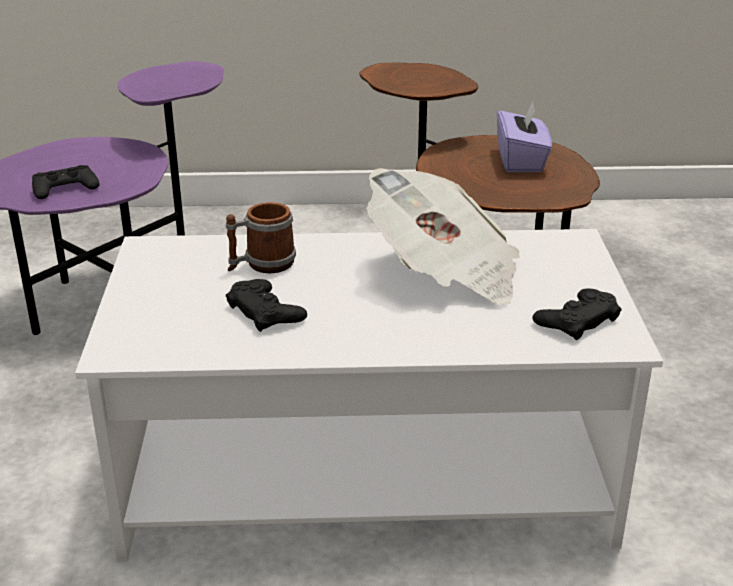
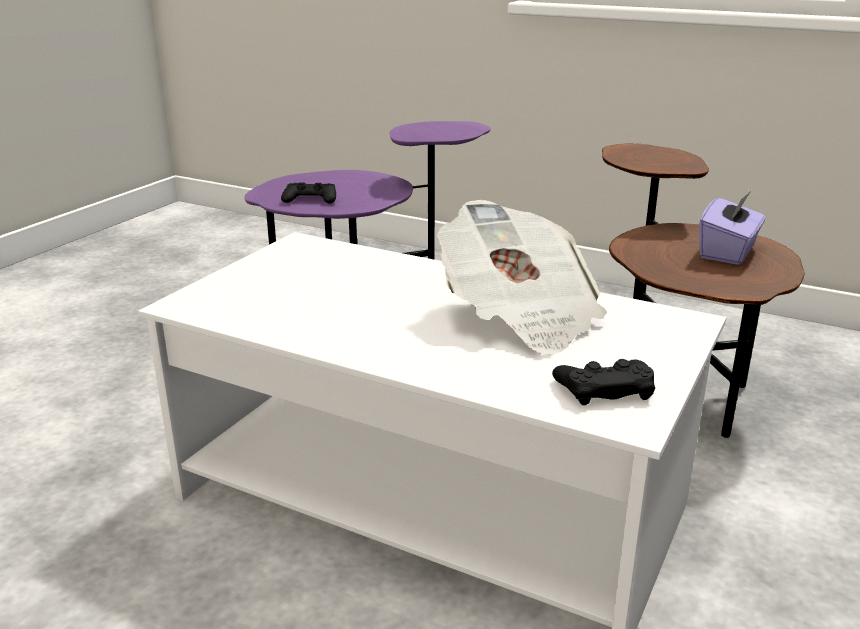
camera: 30 degrees right, 5 degrees down
(261, 265) = (368, 273): mug -> none
(265, 312) = (326, 306): black game controller -> none

